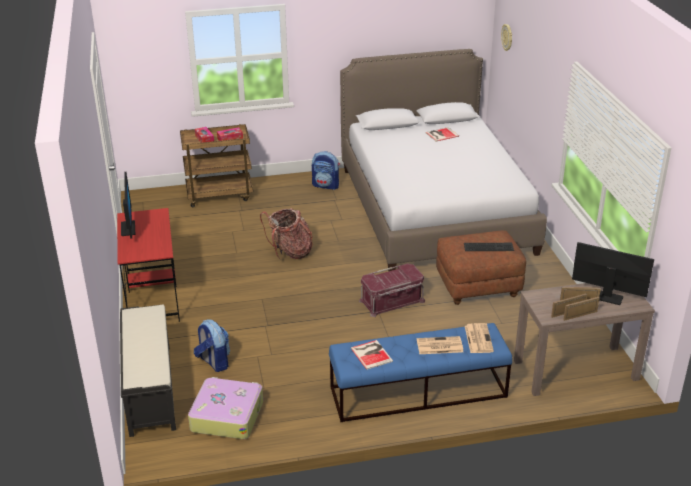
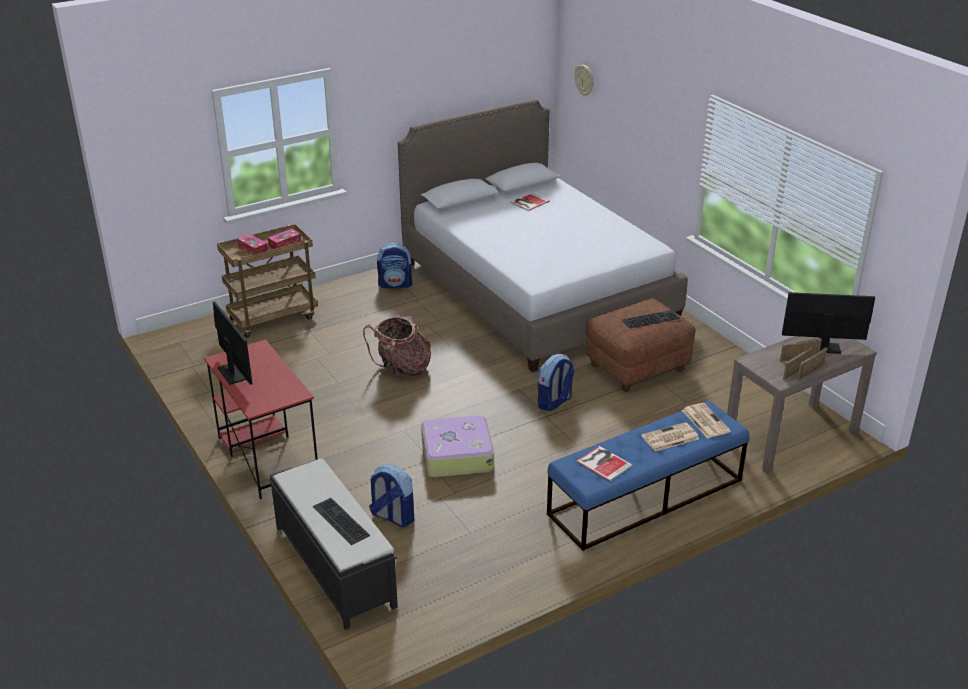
camera: 20 degrees left, 0 degrees up
(145, 353) = (339, 521): none -> keyboard
(227, 415) = (448, 575): suitcase -> suitcase (456, 455)
(392, 301) = (554, 402): red storage box -> backpack

